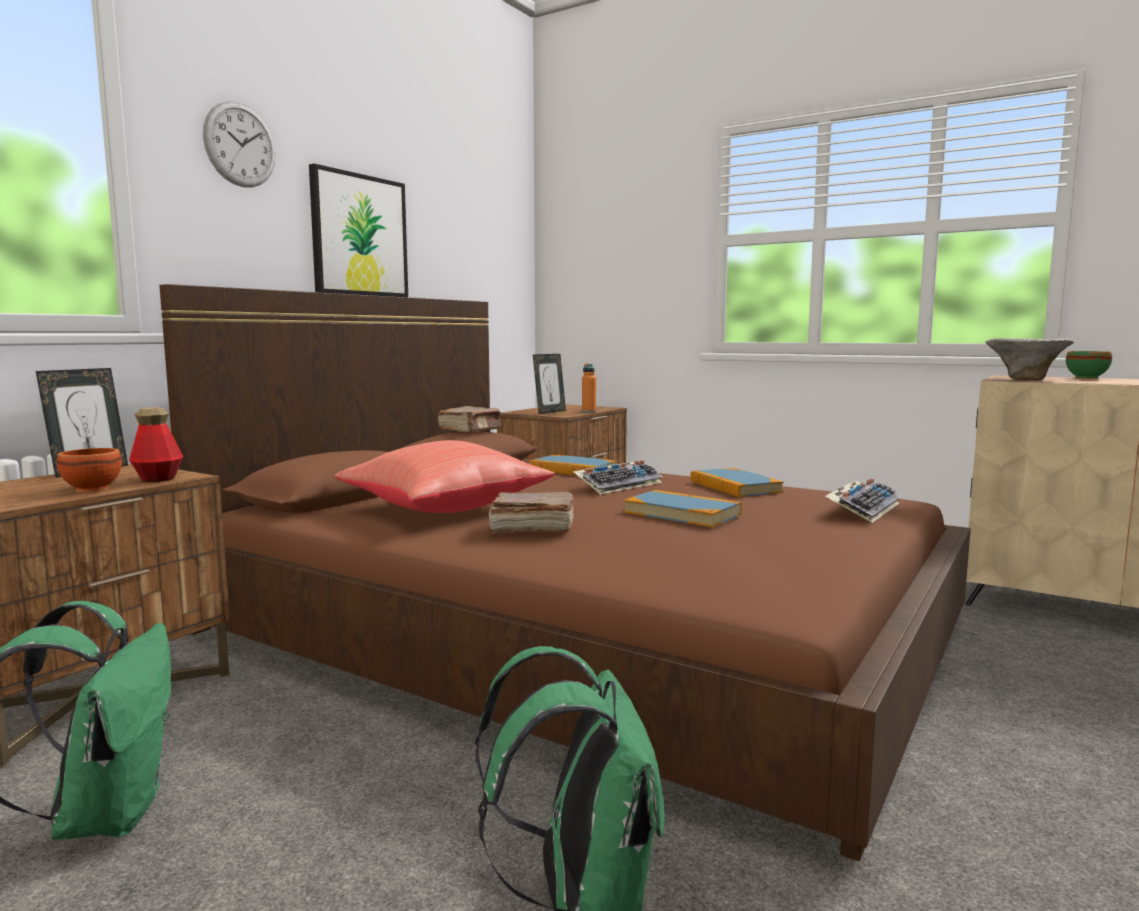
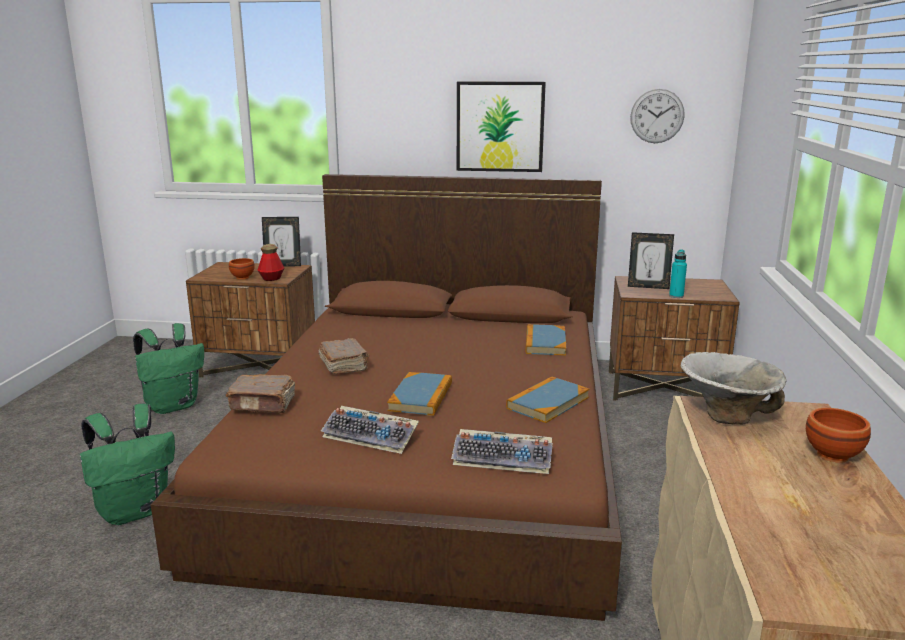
camera: 65 degrees right, 10 degrees up
(240, 145) = (405, 78): wall clock -> wall clock (657, 116)
(443, 509) = (379, 337): red pillow -> none
(471, 430) = (525, 288): brown book -> brown book (263, 404)
(588, 411) = (676, 296): orange bottle -> turquoise bottle
(618, 485) = (503, 365): keyboard -> keyboard (372, 436)
(1087, 378) = (831, 455): green bowl -> brown bowl

